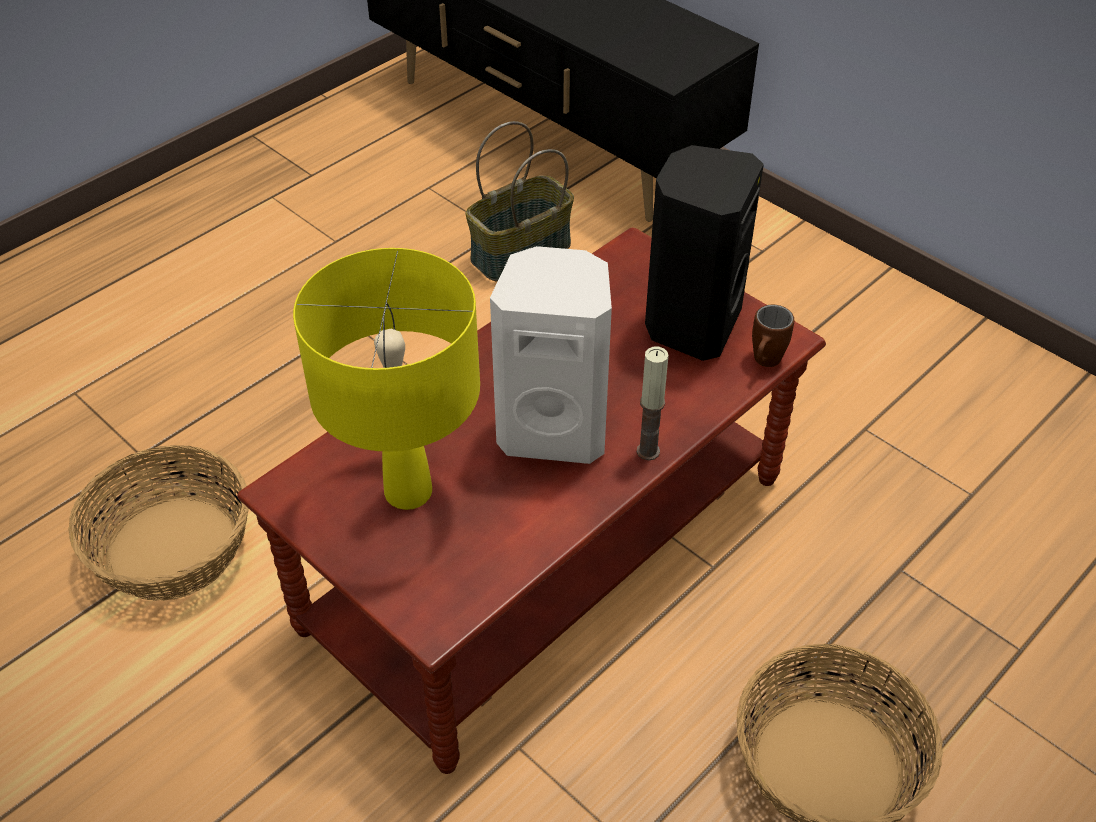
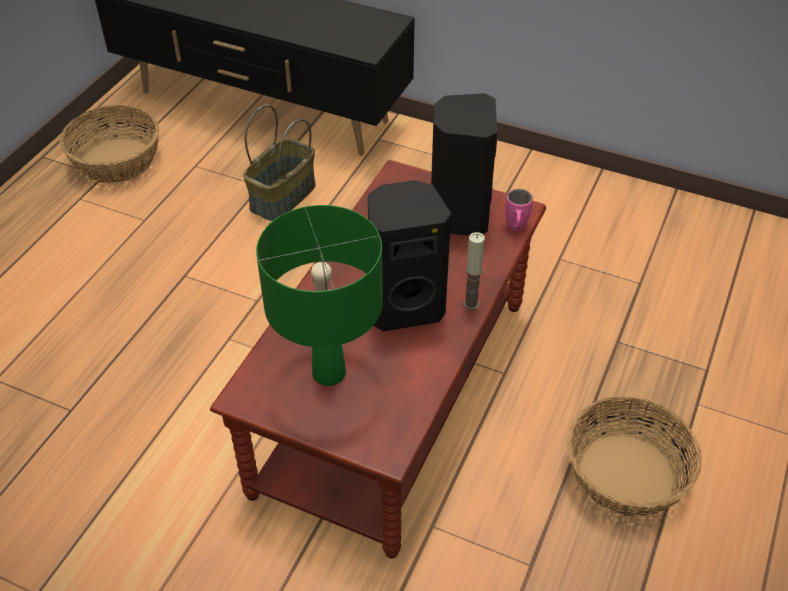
camera: 20 degrees left, 0 degrees up
(172, 547) = (128, 468): basket -> basket (116, 161)
(408, 492) = (329, 373): yellow table lamp -> green table lamp
(554, 429) = (404, 306): white speaker -> black speaker
(764, 364) = (516, 229): brown mug -> pink mug

